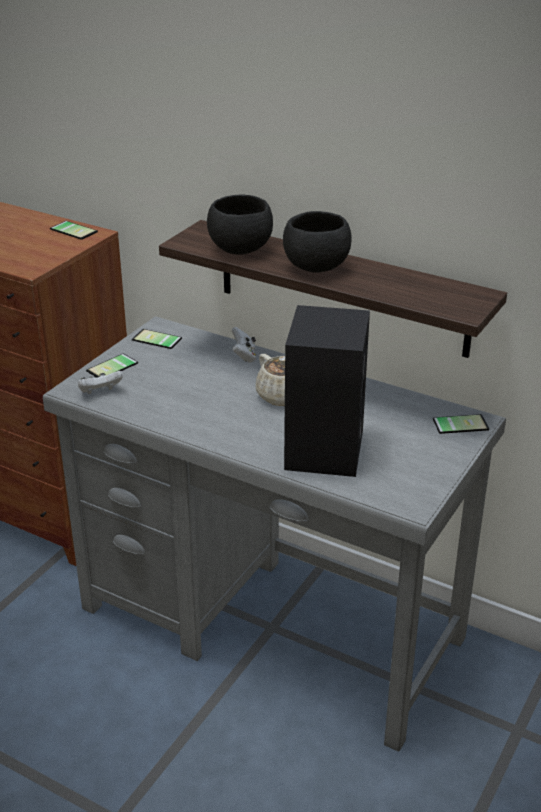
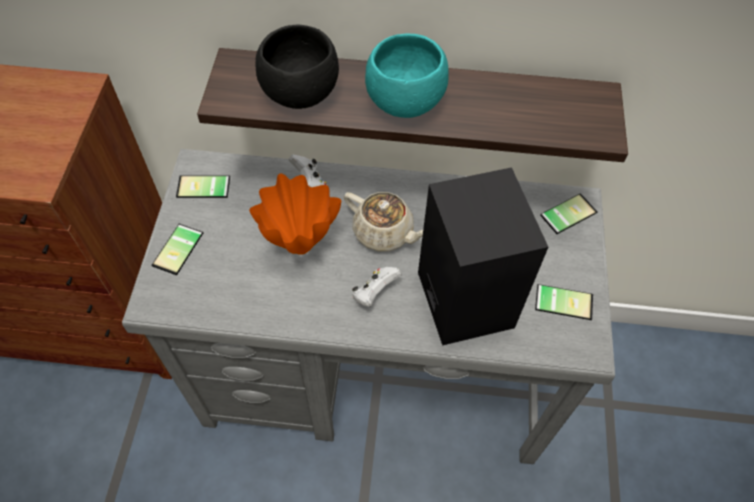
camera: 25 degrees left, 25 degrees up
(75, 229) = (53, 86): phone -> phone (564, 299)
(100, 392) = (186, 295): white game controller -> white game controller (374, 293)
(207, 388) = (299, 247): none -> orange vase
(316, 268) = (404, 102): black bowl -> turquoise bowl

